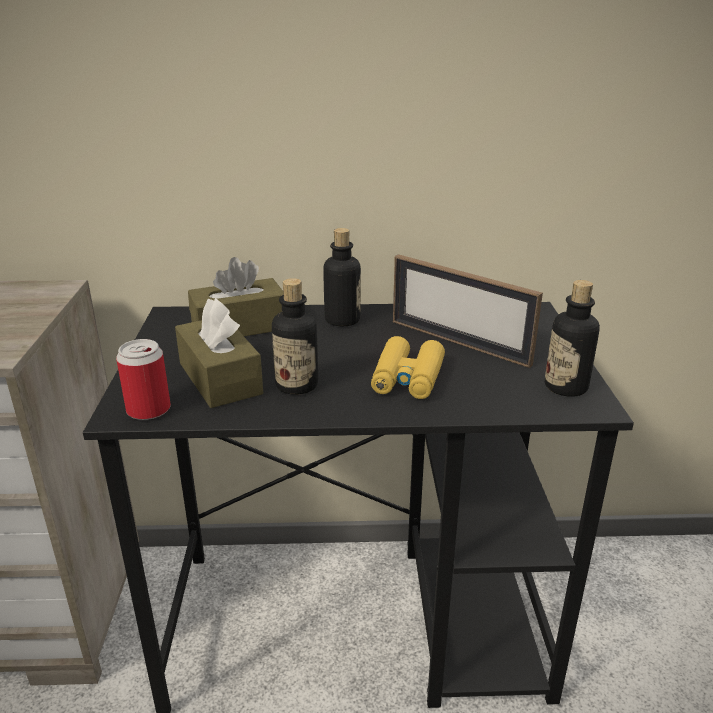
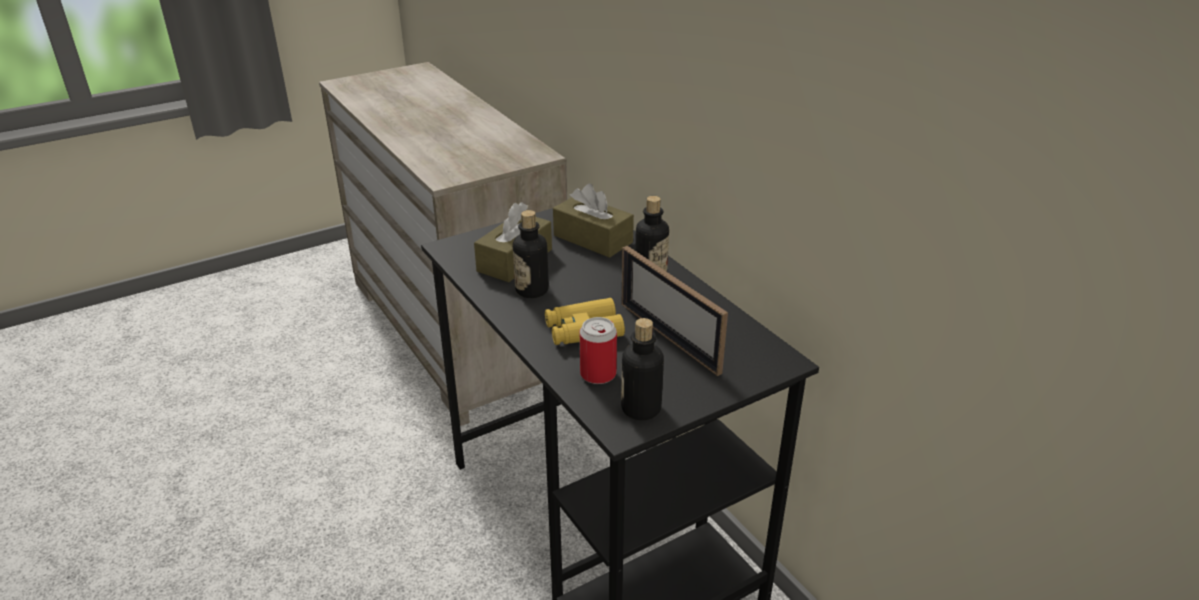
camera: 60 degrees right, 5 degrees up
(148, 410) = (458, 253): can -> can (598, 374)
(458, 342) = (669, 337): picture frame -> picture frame turned 45 degrees counterclockwise

